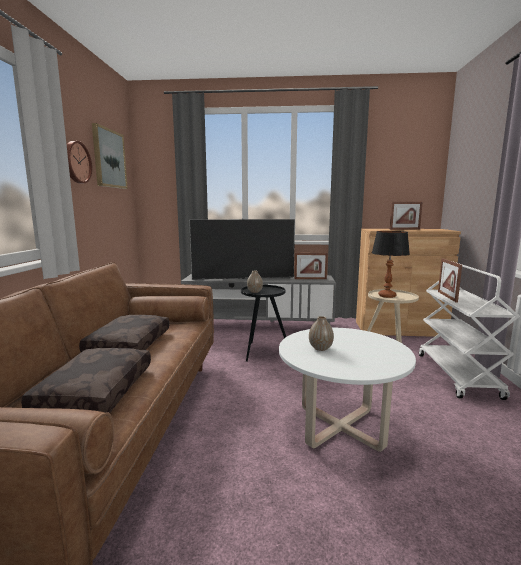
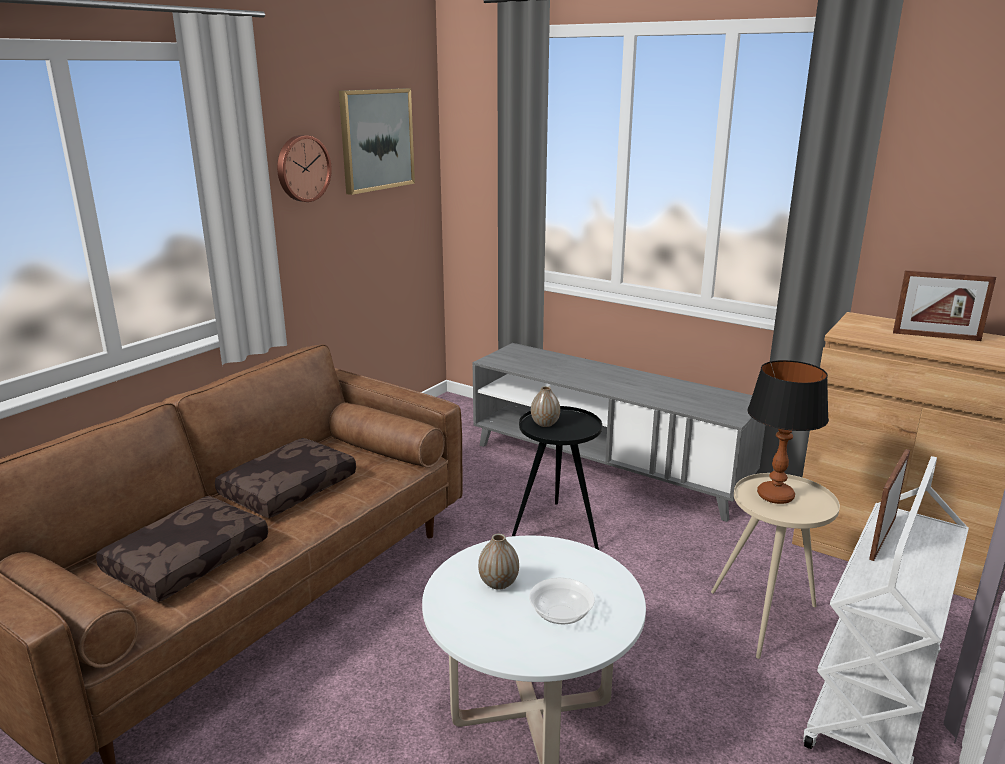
camera: 30 degrees right, 10 degrees up
(243, 278) = (580, 376): television -> none
(310, 279) = (706, 403): picture frame -> none
(368, 351) = (561, 614): none -> bowl

